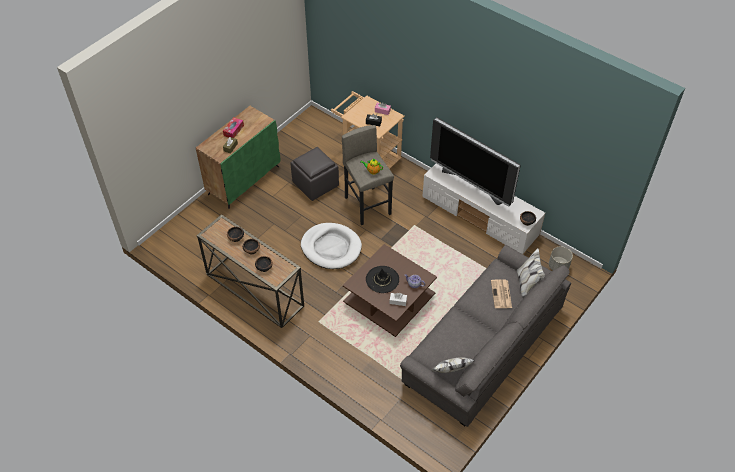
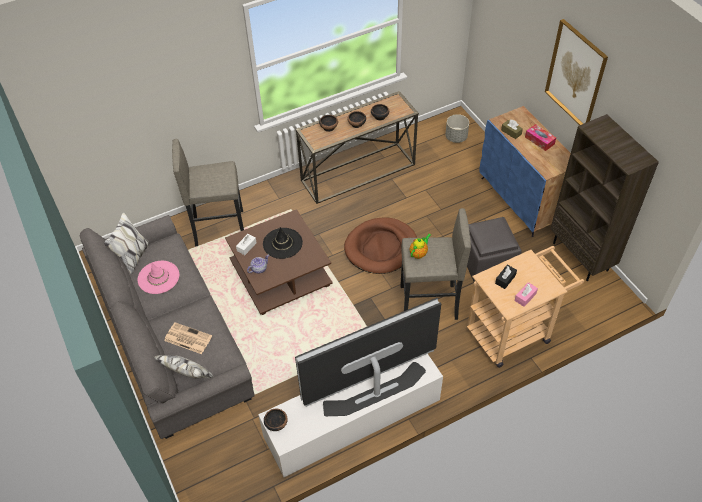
camera: 115 degrees right, 0 degrees up
(218, 72) = (575, 74): none -> picture
(244, 180) = (521, 200): green cabinet -> blue cabinet
(285, 138) = (581, 256): none -> brown bookcase
(331, 247) = (381, 248): white dog bed -> brown dog bed
(363, 365) = (219, 227): none -> grey stool
(463, 340) = (158, 277): none -> pink hat
(558, 266) = (223, 475): grey planter -> grey planter (456, 137)

